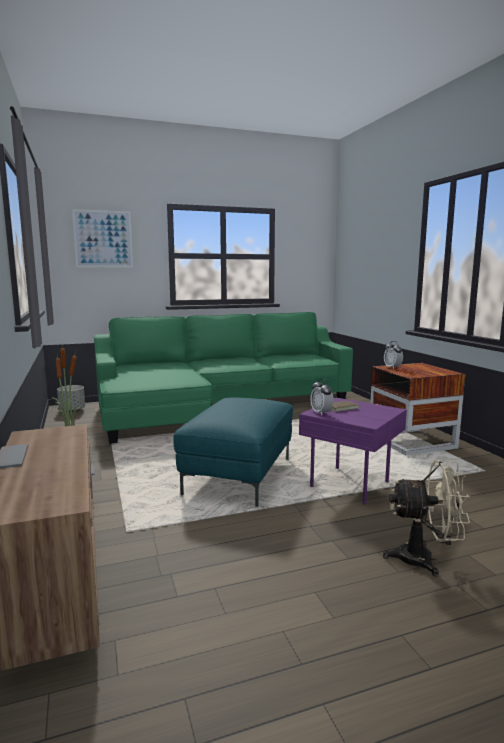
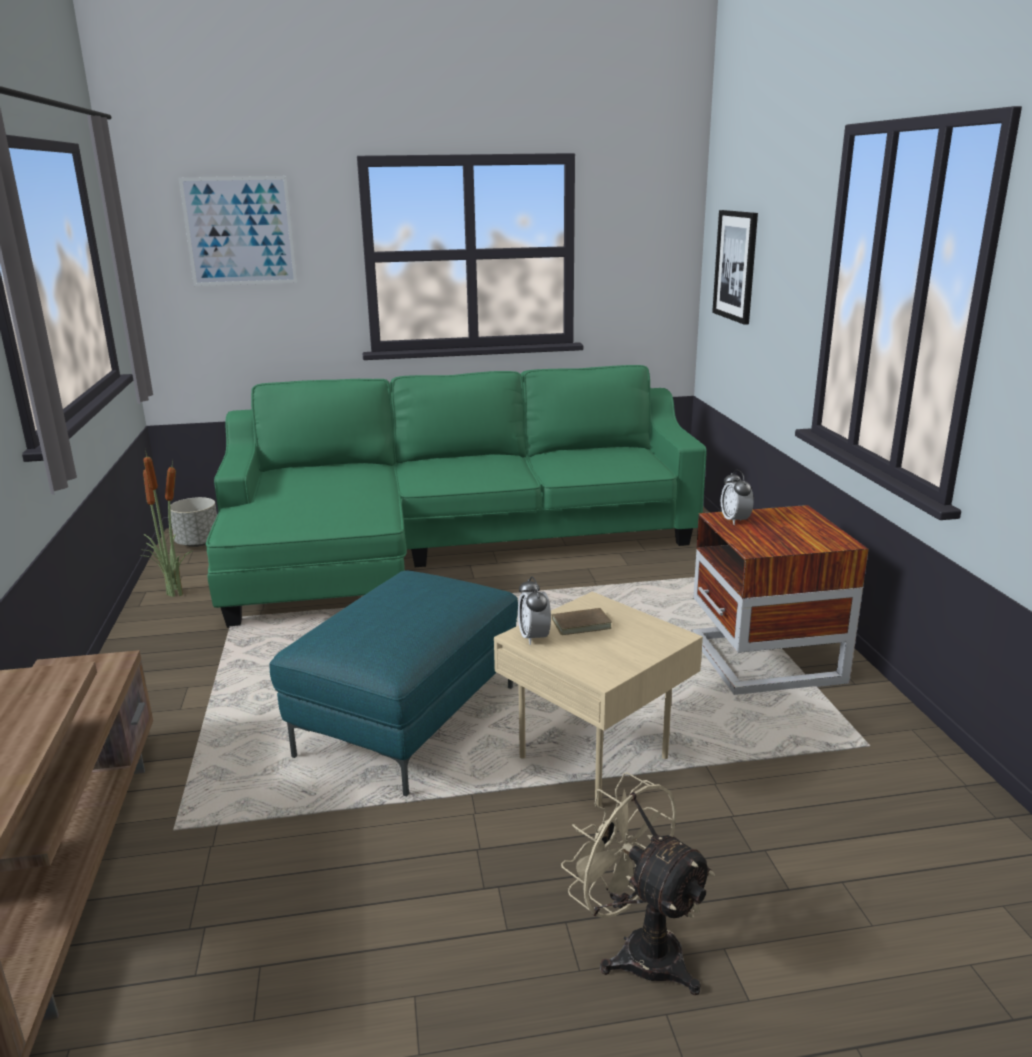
camera: 10 degrees right, 10 degrees up
(352, 484) = (598, 758): purple side table -> beige side table
(358, 261) = (736, 266): none -> picture
(424, 559) = (638, 949): beige fan -> beige fan turned 150 degrees counterclockwise

